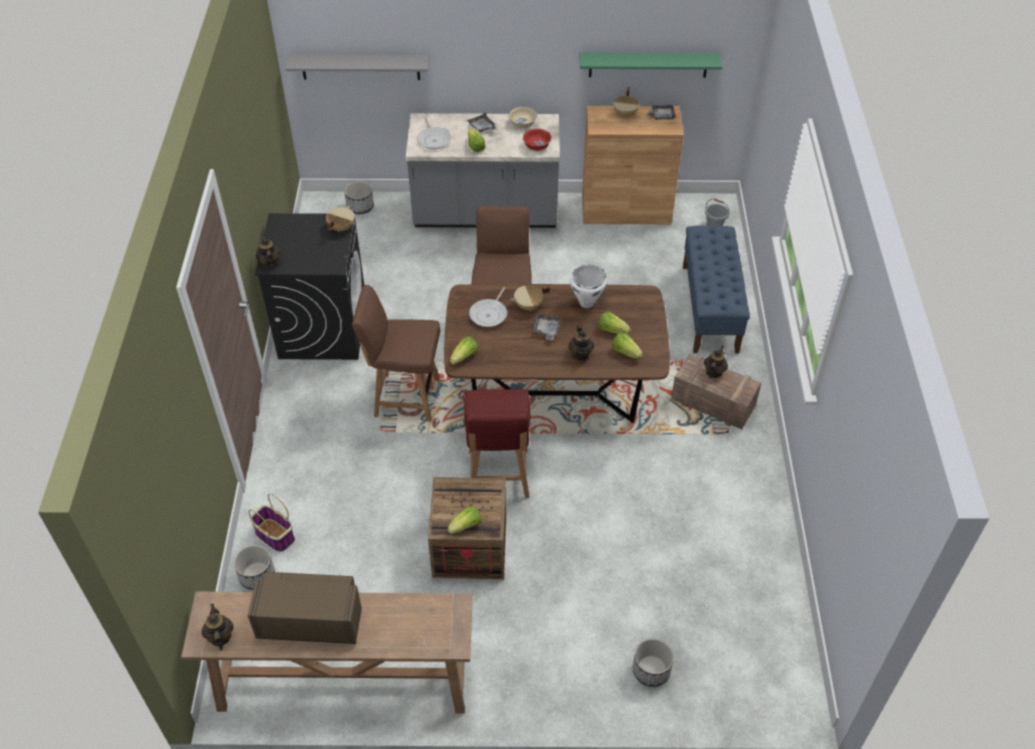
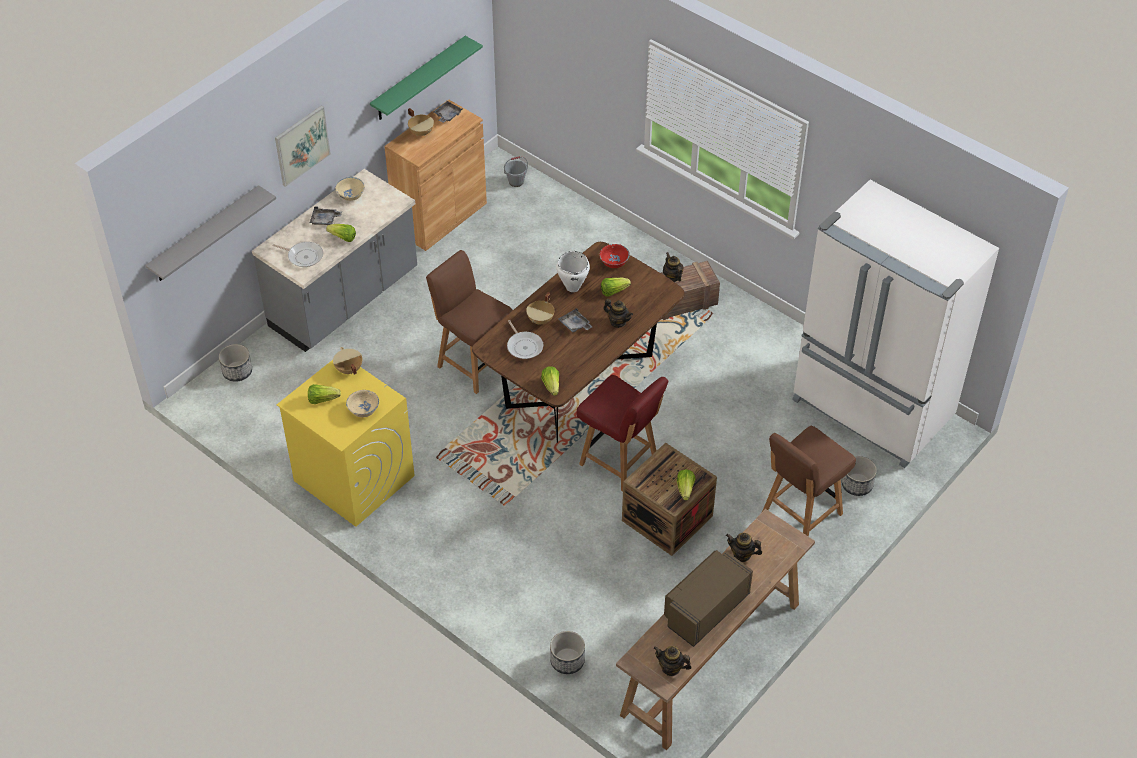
camera: 50 degrees left, 0 degrees up
(269, 263) = (339, 435): teapot -> teapot (742, 555)
(274, 535) = (539, 629): basket -> none
(308, 260) = (364, 410): none -> beige bowl
(322, 327) = (353, 478): black washing machine -> yellow washing machine
(405, 397) = (486, 470): brown chair -> brown chair (800, 514)
(487, 46) = (302, 145): none -> picture
(537, 146) = (387, 204): red bowl -> red bowl (614, 262)
(626, 352) = (641, 298): lettuce -> lettuce (322, 399)
(710, 309) = (593, 243): blue bench -> none
(753, 624) = (871, 410): none -> white fridge

